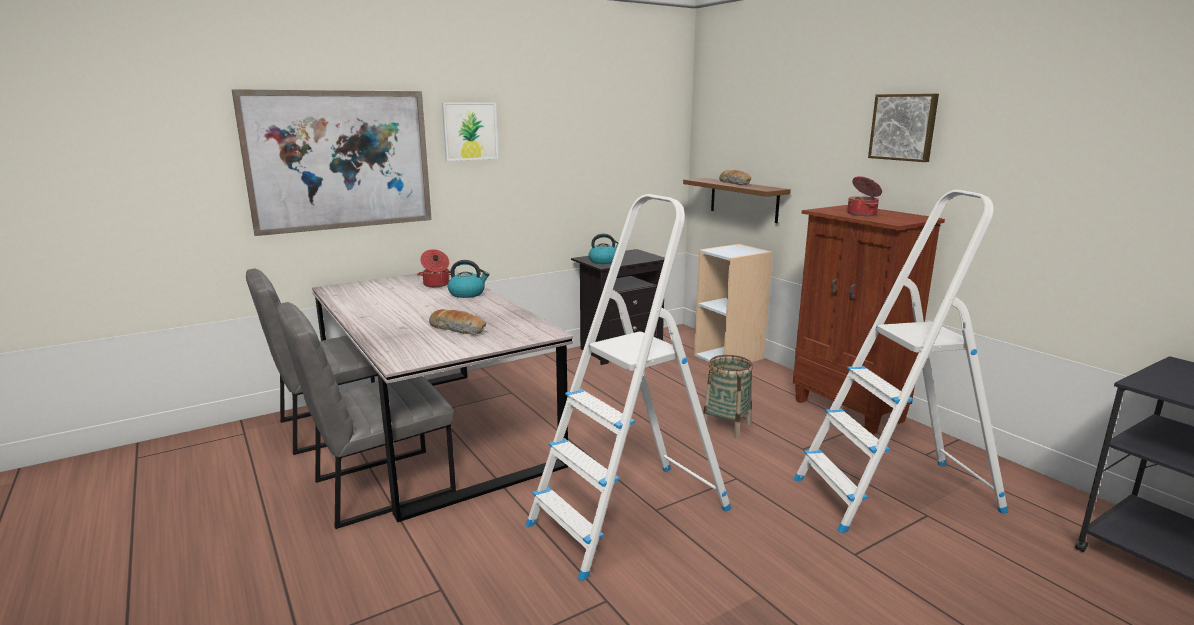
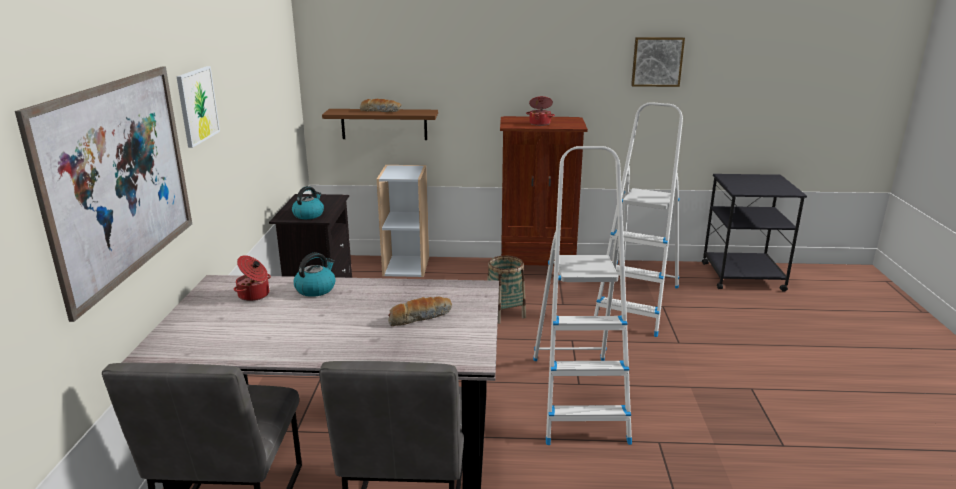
camera: 55 degrees left, 5 degrees up
(904, 127) = (539, 54): picture -> picture (657, 61)

